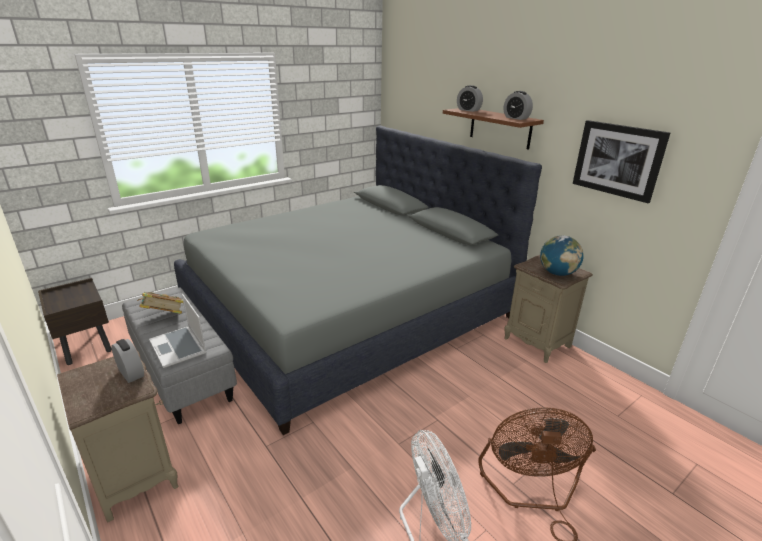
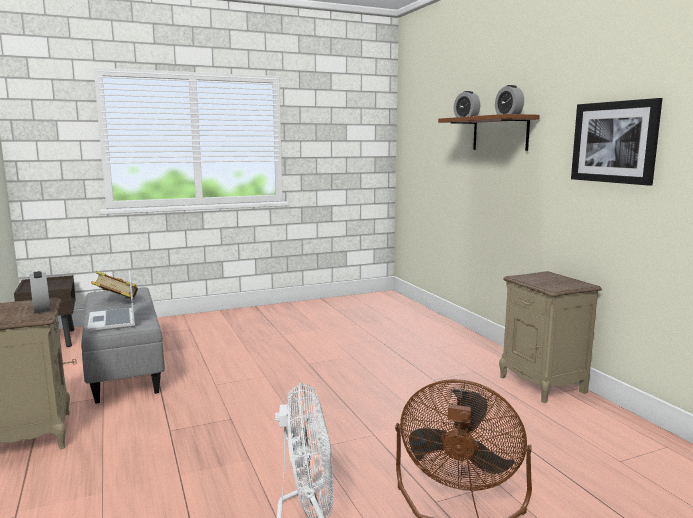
camera: 15 degrees right, 15 degrees down
(348, 310) = (324, 339): grey bed -> none
(557, 273) = (553, 284): globe -> none

